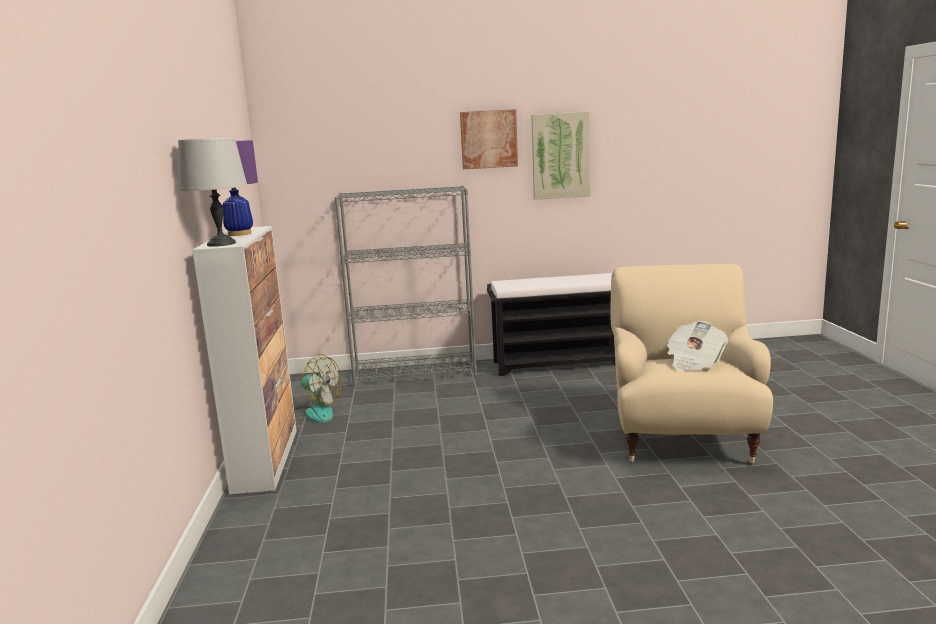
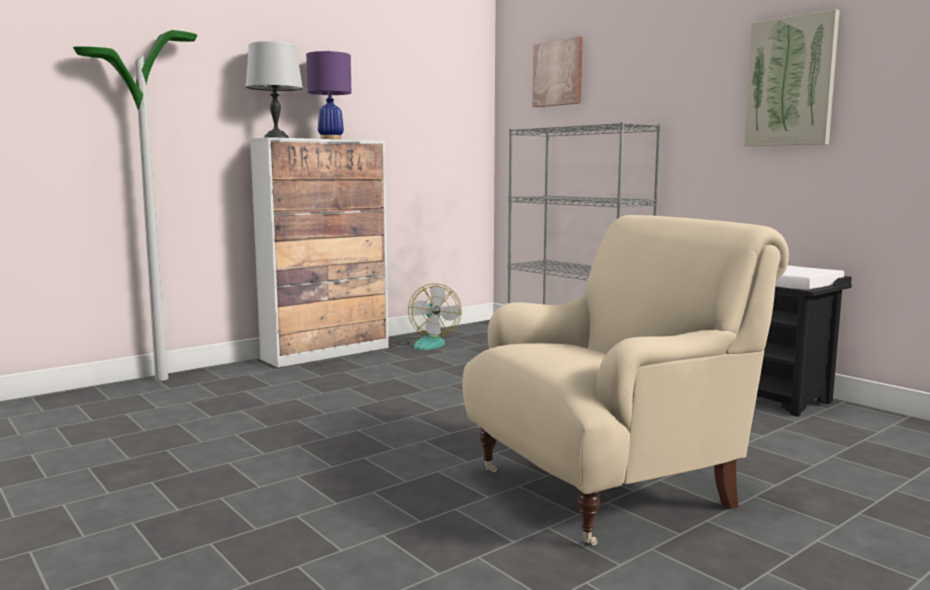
camera: 55 degrees right, 5 degrees down
(211, 559) = (161, 379): none -> floor lamp
(488, 139) = (699, 63): picture -> picture (558, 73)
(694, 362) = (571, 351): newspaper -> none

